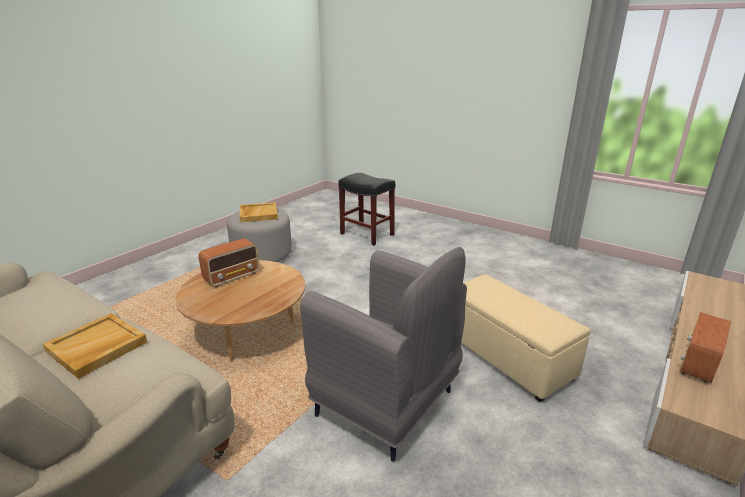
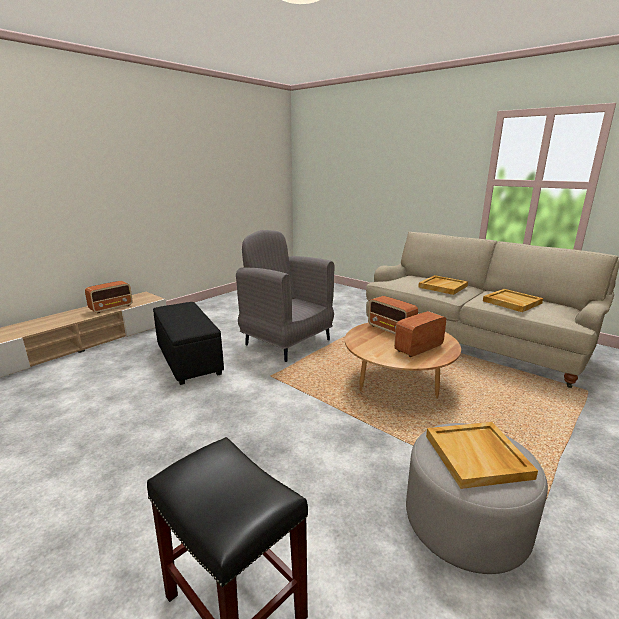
camera: 175 degrees left, 5 degrees down
(50, 306) = (511, 302): none -> beige tray
(243, 302) = (391, 330): none -> radio
(505, 355) = (189, 360): beige ottoman -> black ottoman

